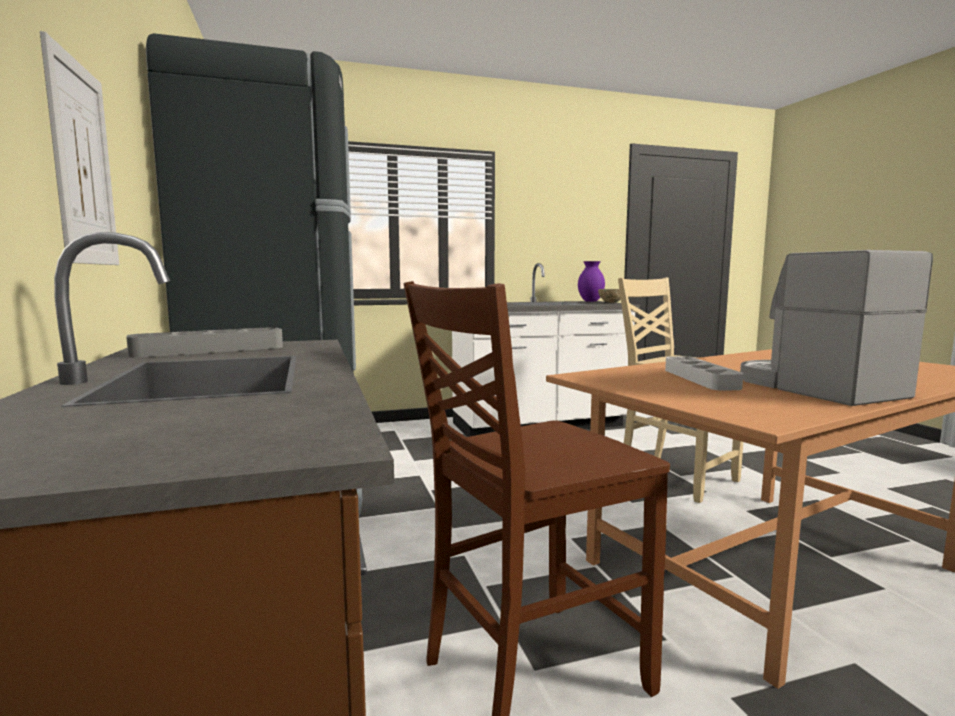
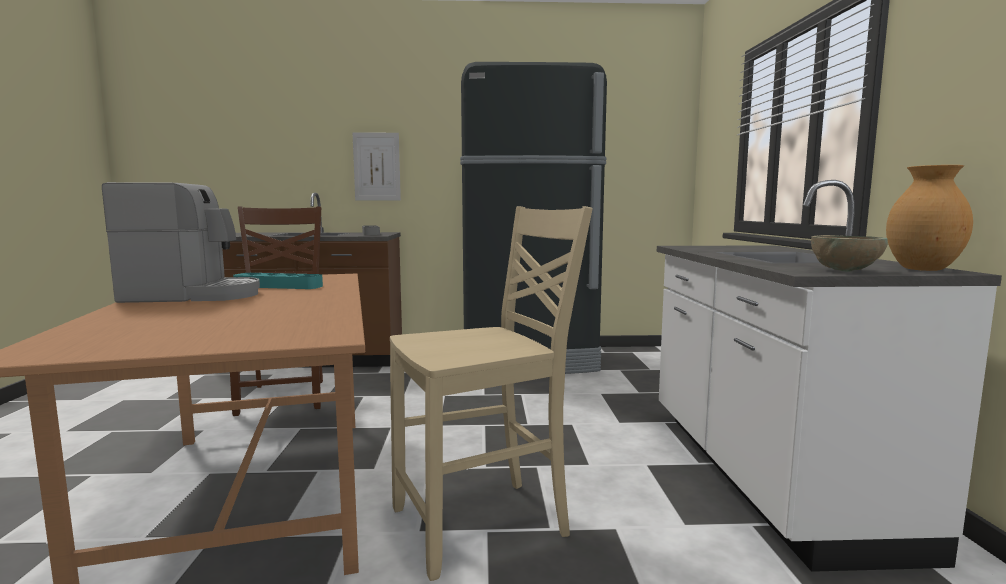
camera: 105 degrees right, 0 degrees up
(590, 301) = (921, 269): purple vase -> brown vase
(700, 378) = (278, 286): grey tray -> turquoise tray

